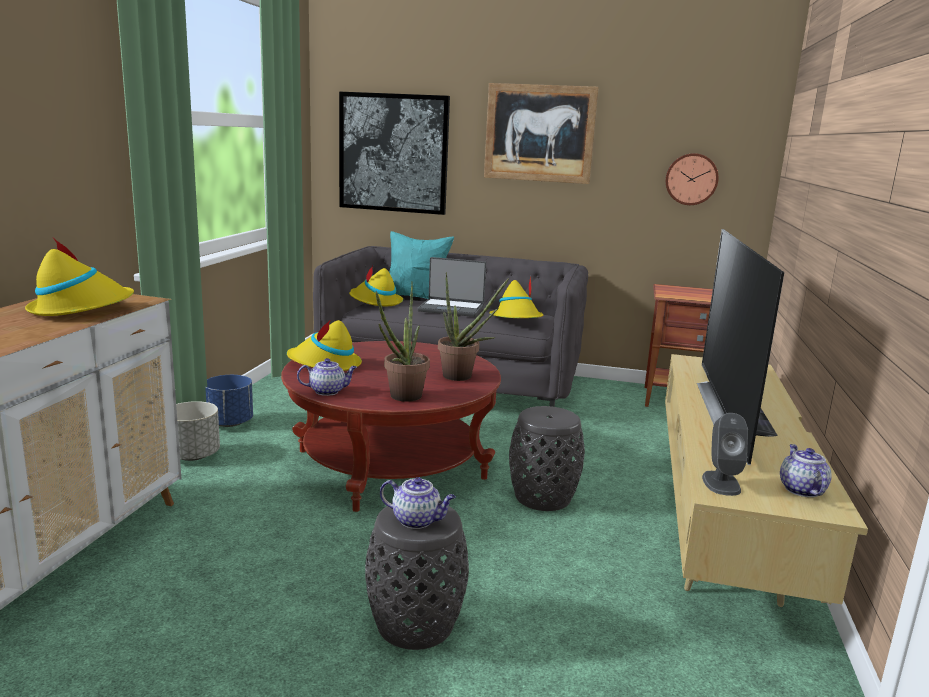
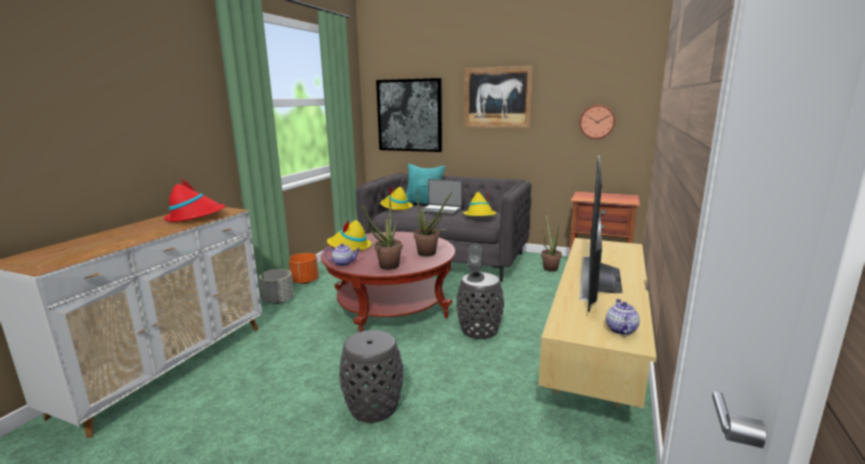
camera: 10 degrees right, 0 degrees up
(81, 308) = (195, 217): yellow hat -> red hat
(230, 423) = (305, 281): blue planter -> orange planter
(417, 520) = (368, 343): teapot -> none
(616, 400) = (549, 267): none -> potted plant
(721, 483) = (566, 324): grey speaker -> grey speaker (475, 277)

